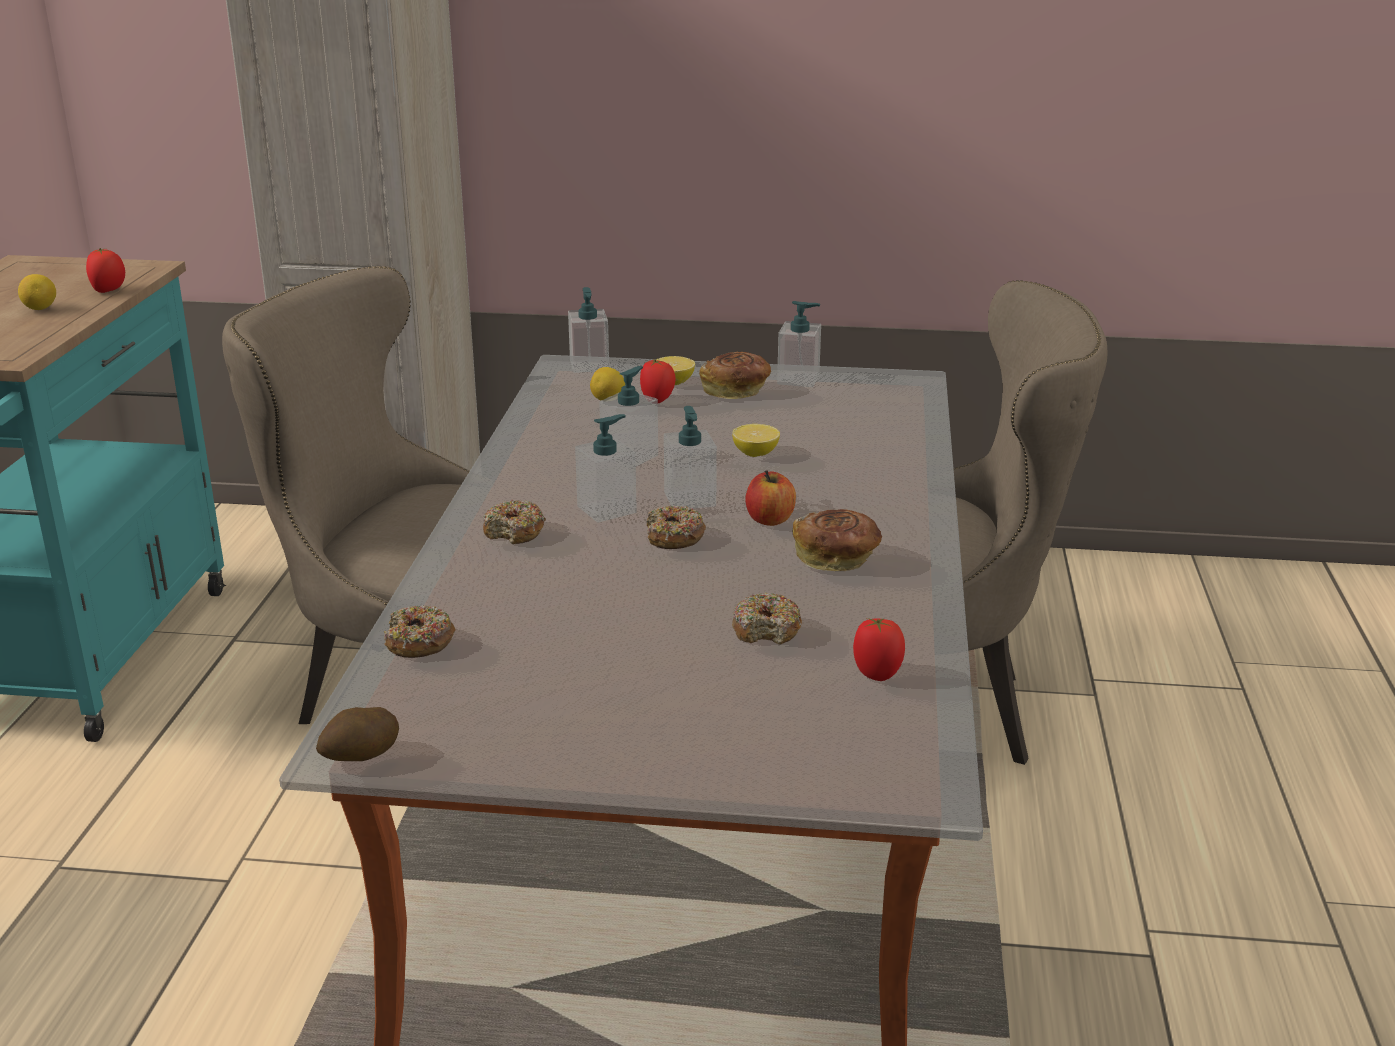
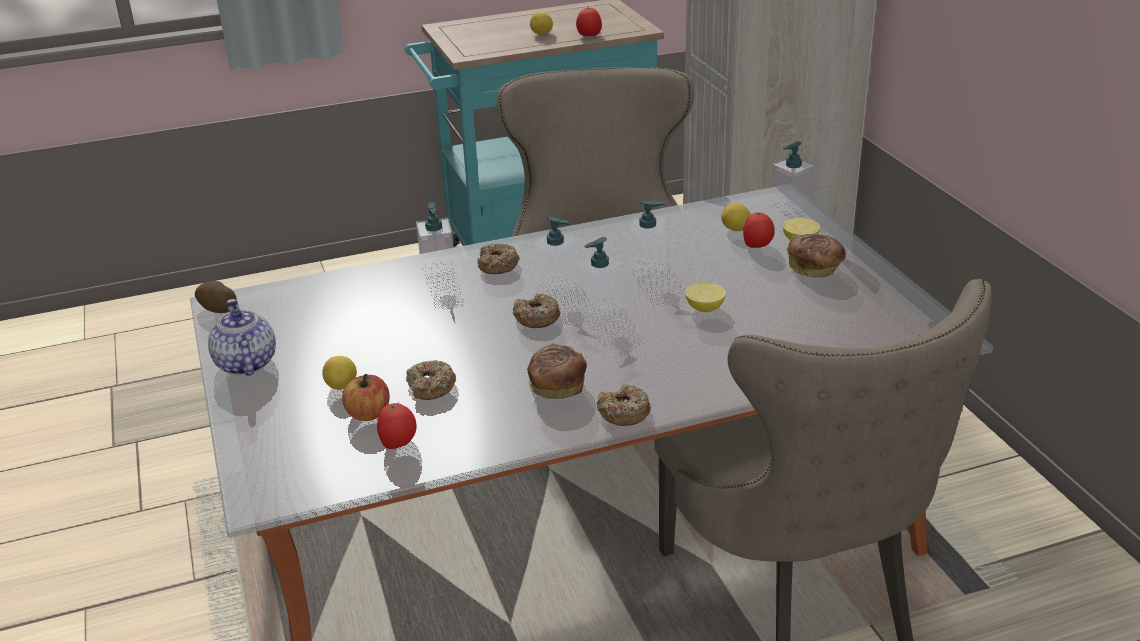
camera: 65 degrees right, 5 degrees up
(419, 642) = (341, 284): donut -> donut (623, 413)
(565, 755) = (245, 364): none -> teapot
(704, 689) = (342, 386): none -> lemon
(770, 519) = (597, 344): apple -> apple (368, 414)
(798, 379) = (874, 286): soap dispenser -> soap dispenser (438, 268)

